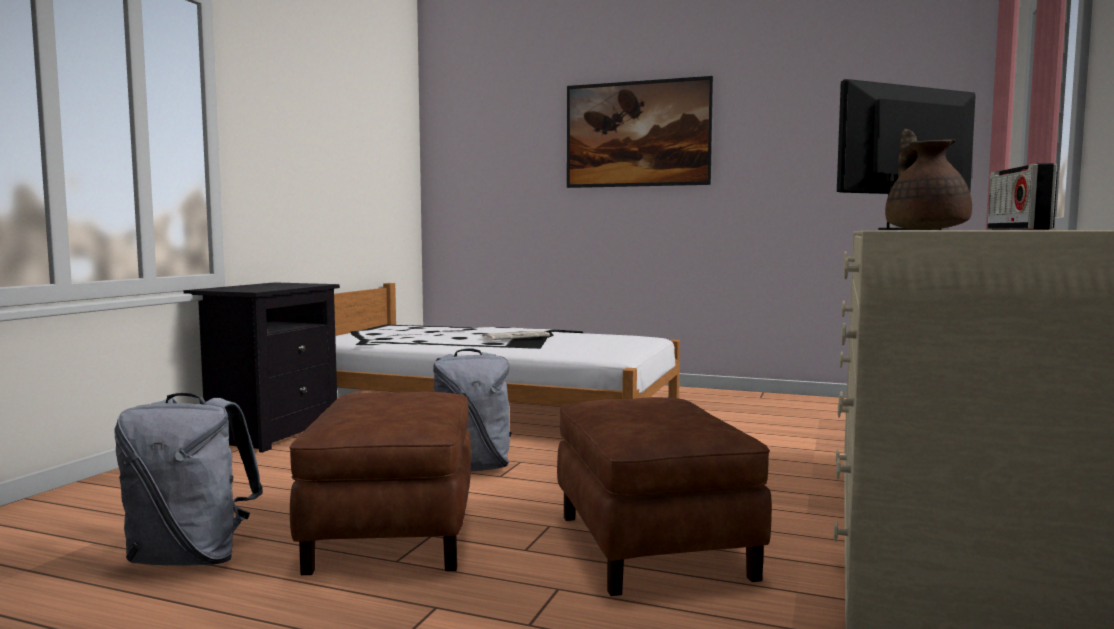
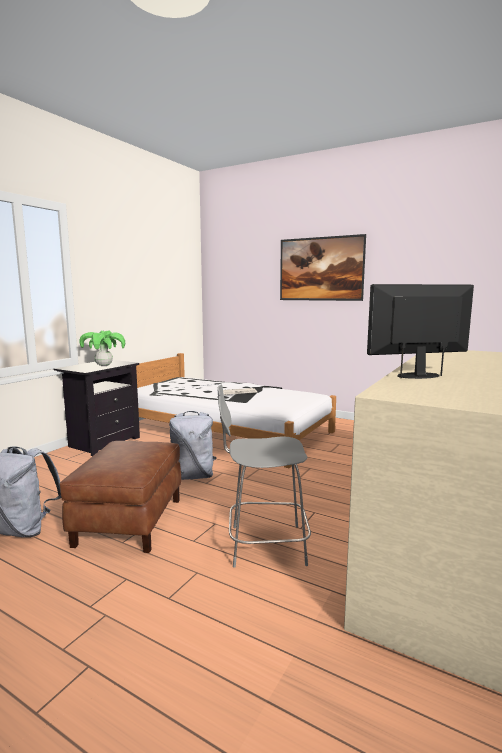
camera: 10 degrees right, 5 degrees up
(279, 286) = (104, 365): none -> potted plant
(651, 546) = (264, 545): brown ottoman -> grey chair
(925, 229) = (402, 393): brown teapot -> none
(1017, 229) = (472, 392): radio -> none

